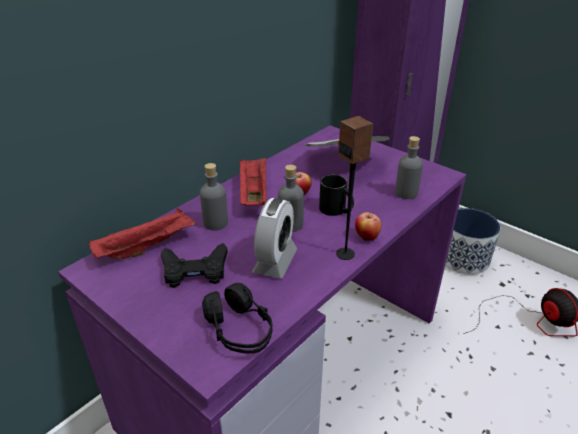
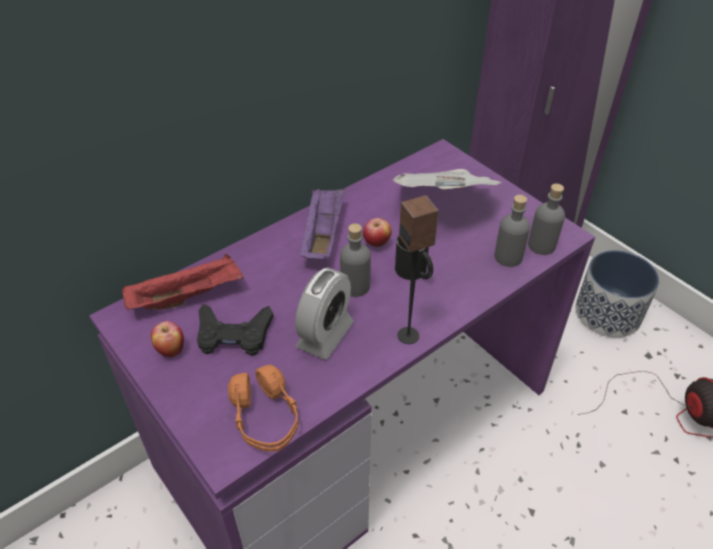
camera: 10 degrees right, 10 degrees up
(215, 223) = (269, 273): grey bottle -> grey bottle (541, 245)
(239, 330) = (266, 418): black headphones -> orange headphones
(253, 193) = (322, 235): red tray -> purple tray
(366, 237) = (439, 316): apple -> apple (170, 350)

